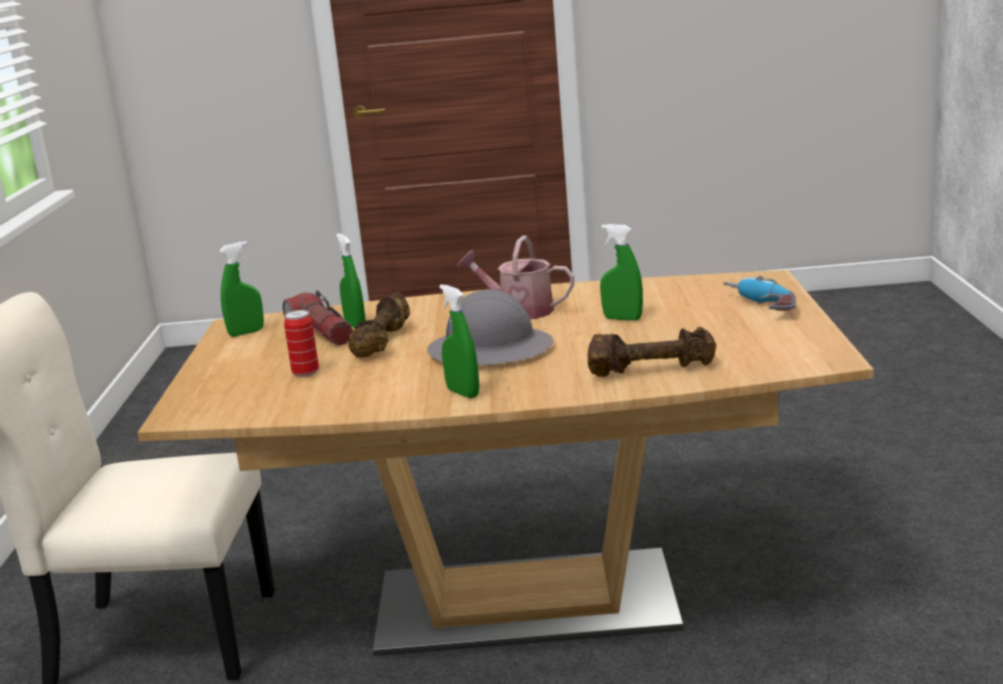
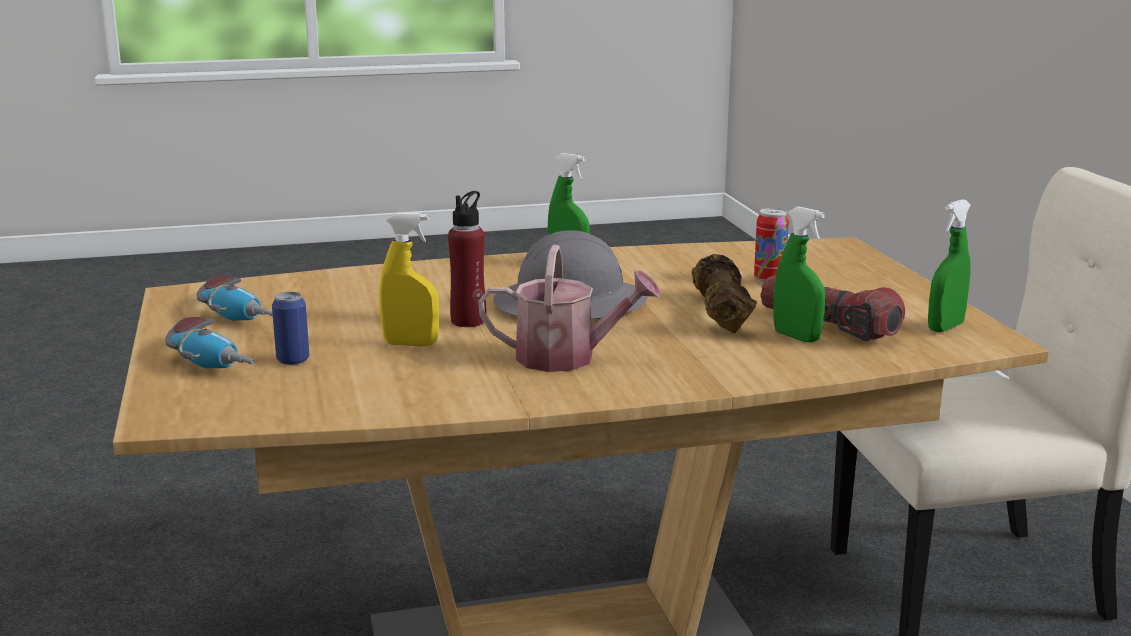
camera: 165 degrees right, 0 degrees up
(577, 335) = (468, 321): none -> red bottle
(622, 318) = (410, 344): green spray bottle -> yellow spray bottle
(651, 370) = (376, 284): brown dumbbell -> none
(704, 308) = (293, 360): none -> can
(762, 340) = (241, 314): none -> power drill

